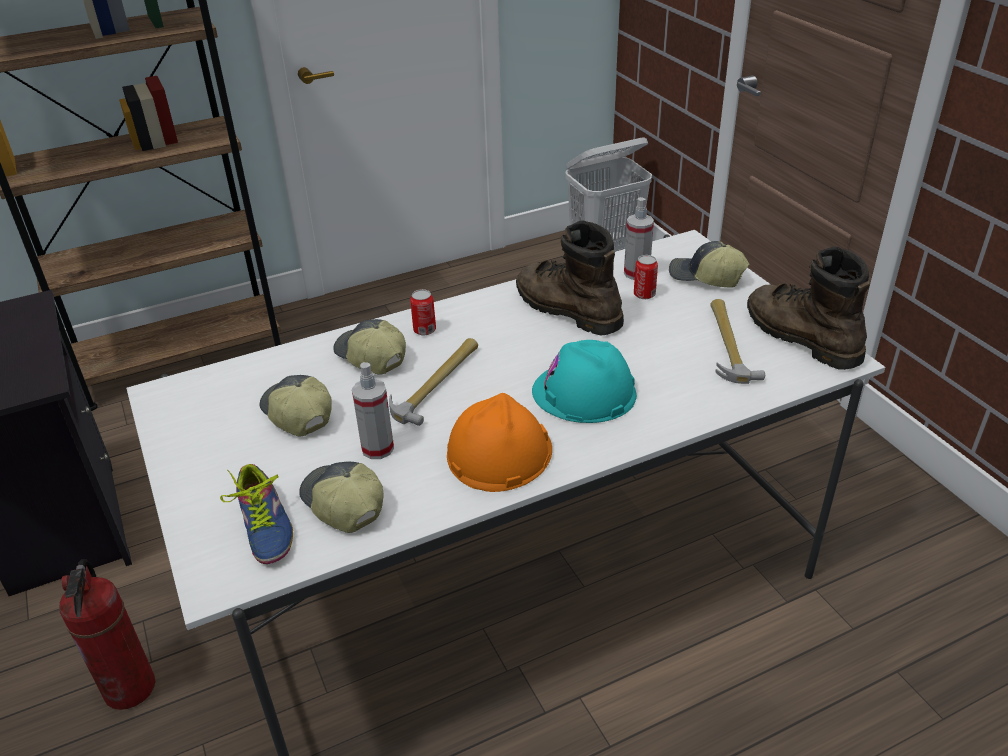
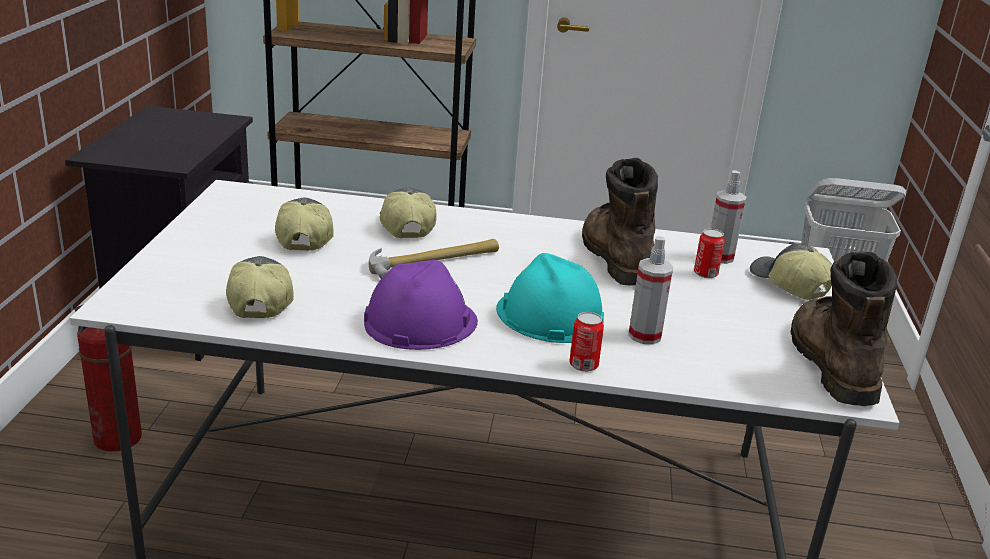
camera: 30 degrees right, 10 degrees down
(261, 527) = (188, 288): shoe -> none
(377, 448) = (332, 280): spray bottle -> spray bottle (645, 335)
(424, 330) = (472, 226): can -> can (583, 365)
(498, 452) = (420, 322): orange hard hat -> purple hard hat
(728, 344) = (741, 338): hammer -> none

